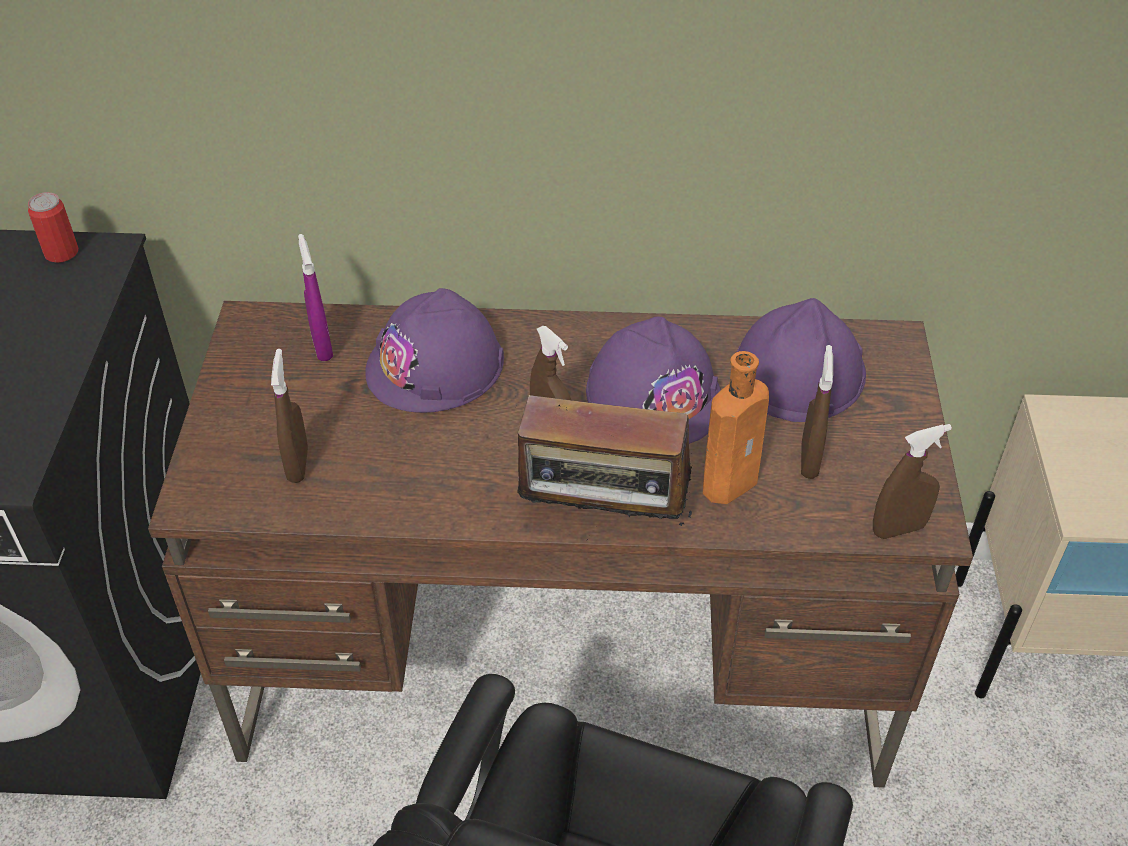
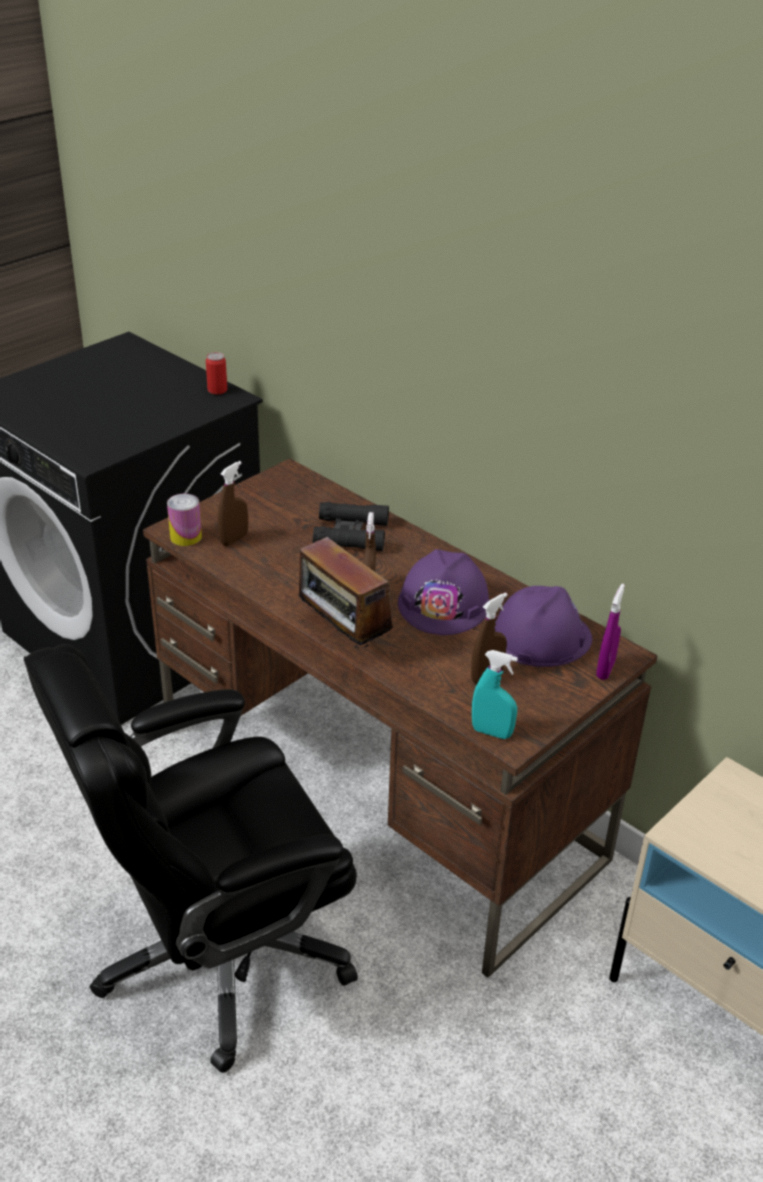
camera: 40 degrees right, 10 degrees down
(227, 502) = (186, 537): none -> can
(322, 347) = (308, 499): purple spray bottle -> purple spray bottle (605, 669)
(436, 366) = (351, 534): purple hard hat -> black binoculars
(732, 481) = (431, 661): orange bottle -> none
(898, 529) = (491, 732): brown spray bottle -> turquoise spray bottle

